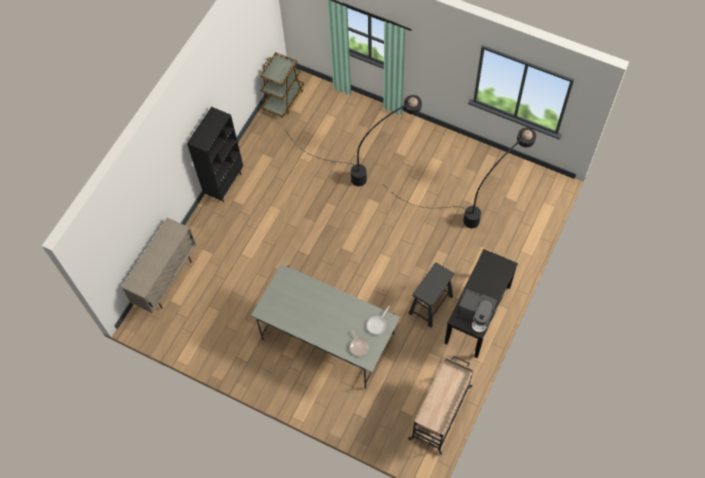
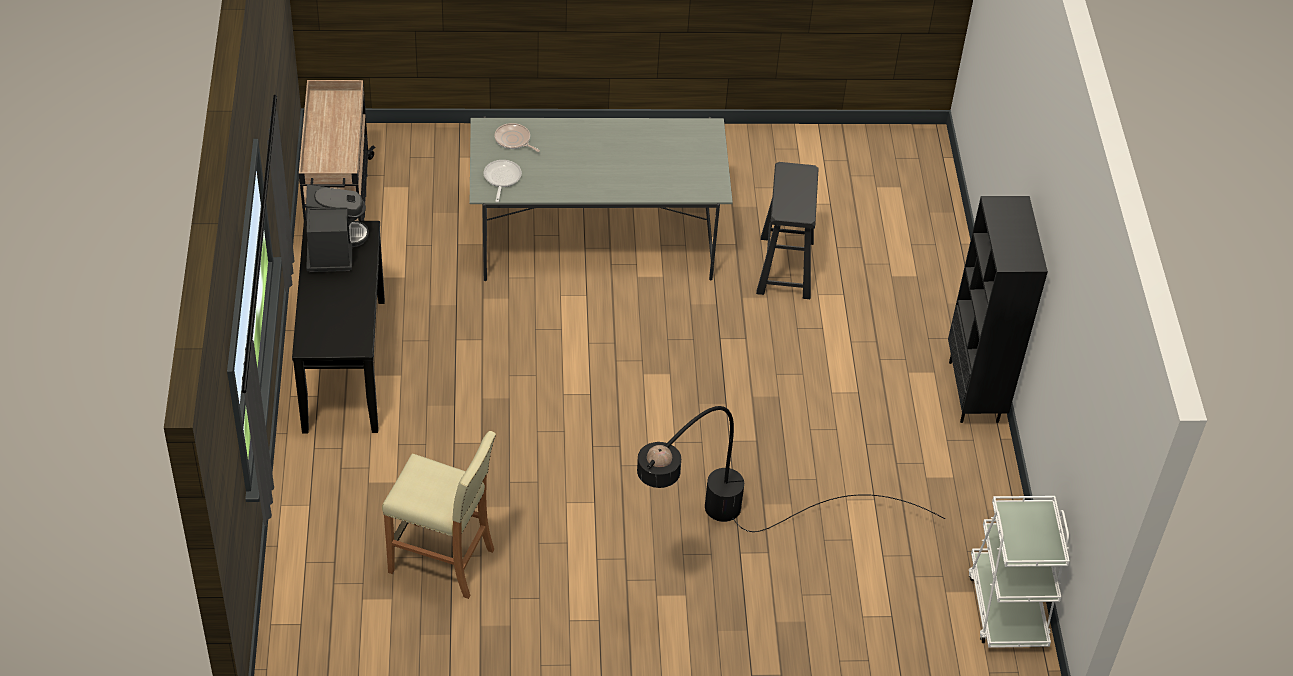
camera: 145 degrees right, 15 degrees down
(167, 280) = (932, 211): beige cabinet -> none
(283, 99) = (1007, 607): brown cart -> white cart
(431, 304) = (442, 347): black stool -> black stool (785, 268)
(475, 315) = (333, 248): coffee machine -> coffee machine turned 90 degrees clockwise
(478, 204) = (442, 561): black floor lamp -> beige stool

